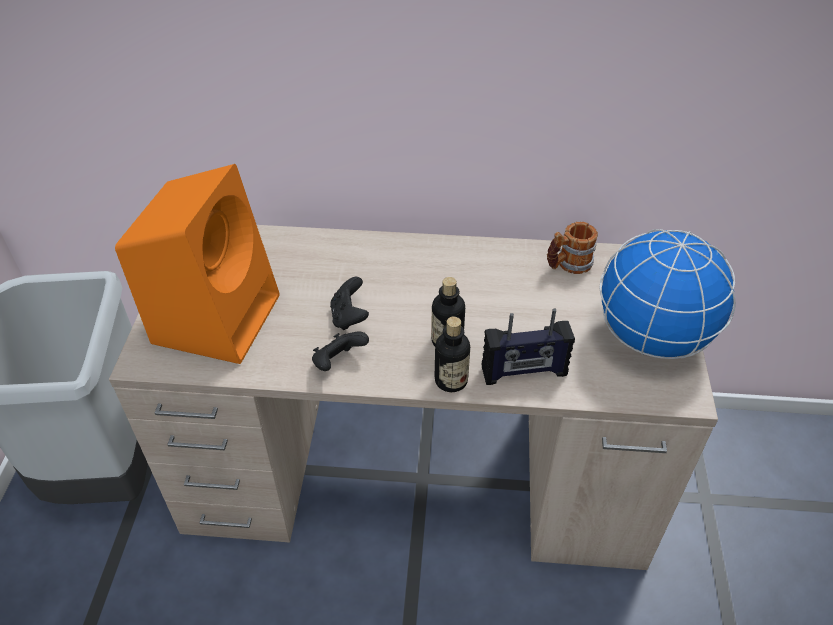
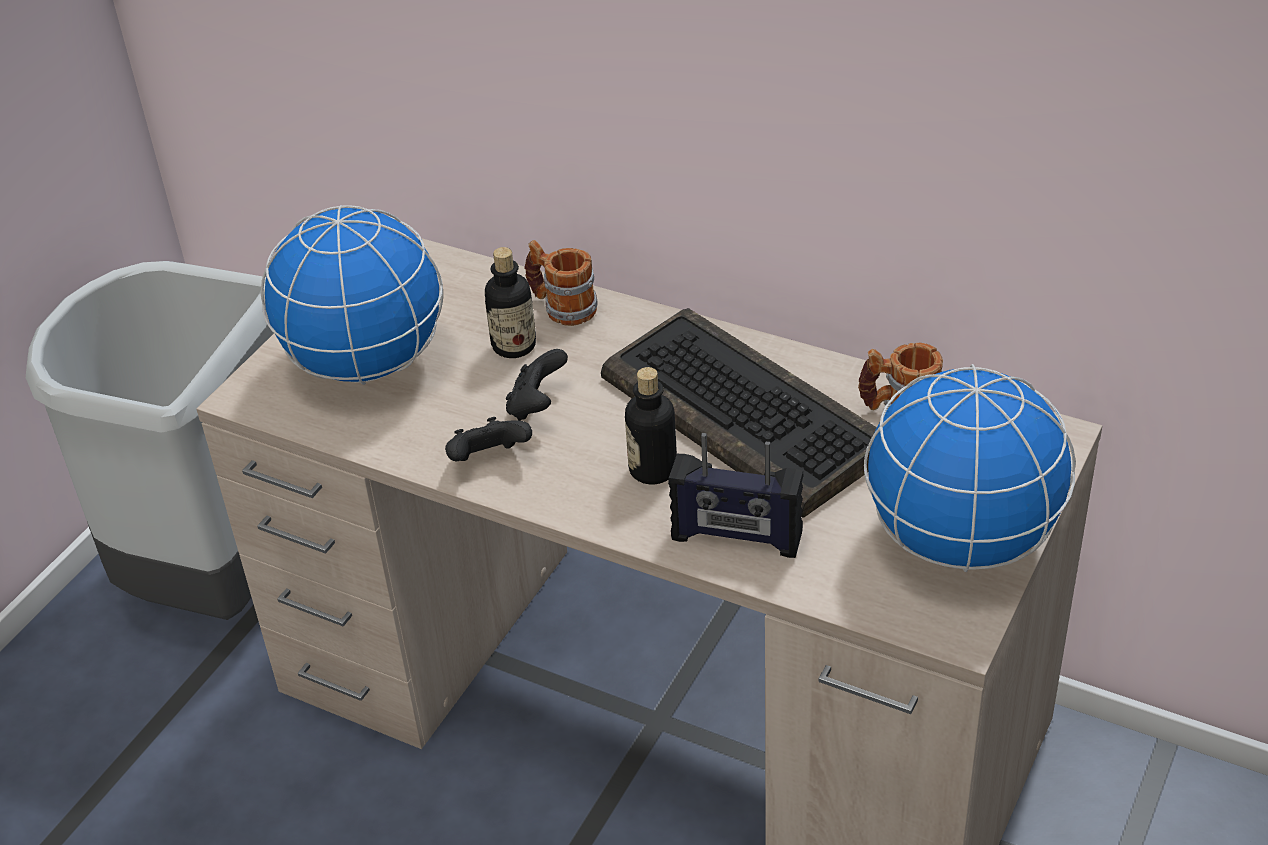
camera: 25 degrees right, 5 degrees down
(217, 316) = (366, 363): orange speaker -> globe
(328, 247) = (562, 307): none -> mug
(451, 380) = (626, 521): bottle -> bottle (514, 346)
(483, 290) = (747, 415): none -> keyboard

